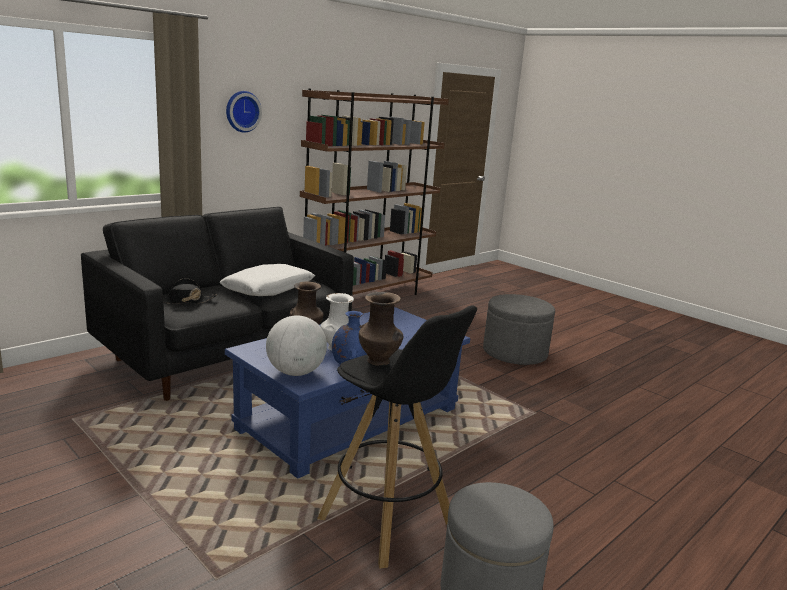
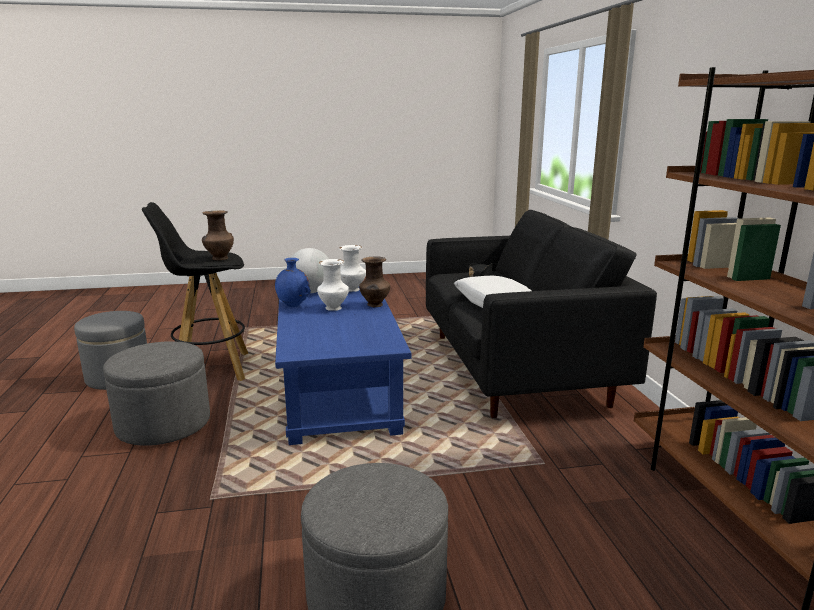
camera: 125 degrees right, 0 degrees up
(242, 111) = (682, 116): wall clock -> none
(264, 354) = (352, 290): none -> white vase
(509, 481) = (163, 424): none -> grey ottoman

